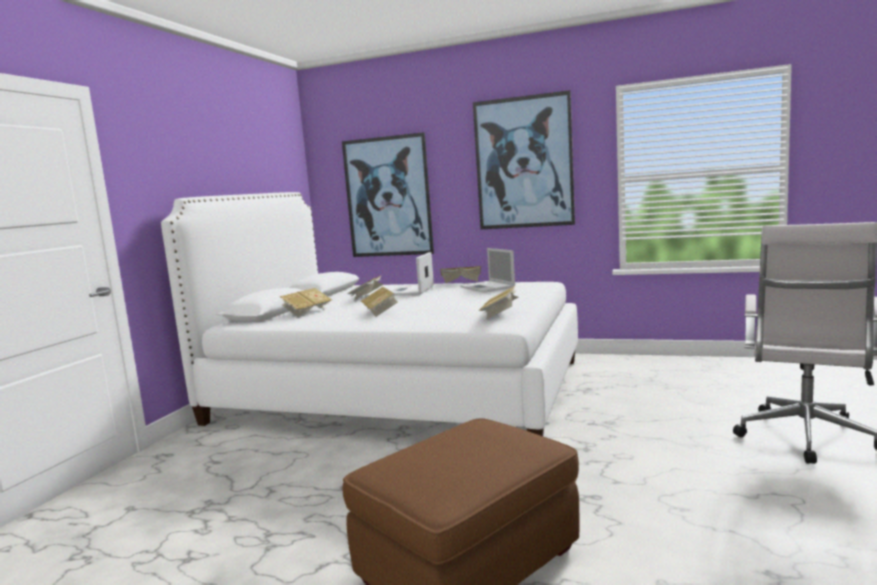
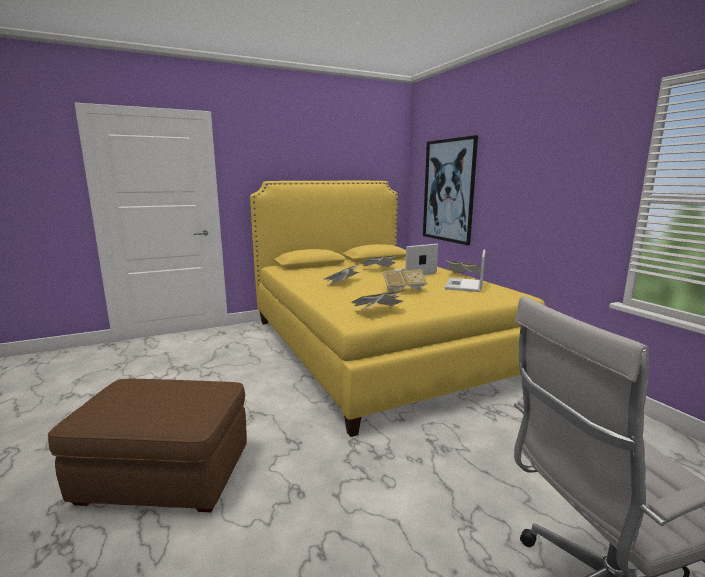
camera: 45 degrees right, 5 degrees up
(307, 312) = (320, 270): book -> book (403, 289)
(400, 391) = (376, 347): white bed -> yellow bed
(523, 163) = (549, 169): picture -> none

